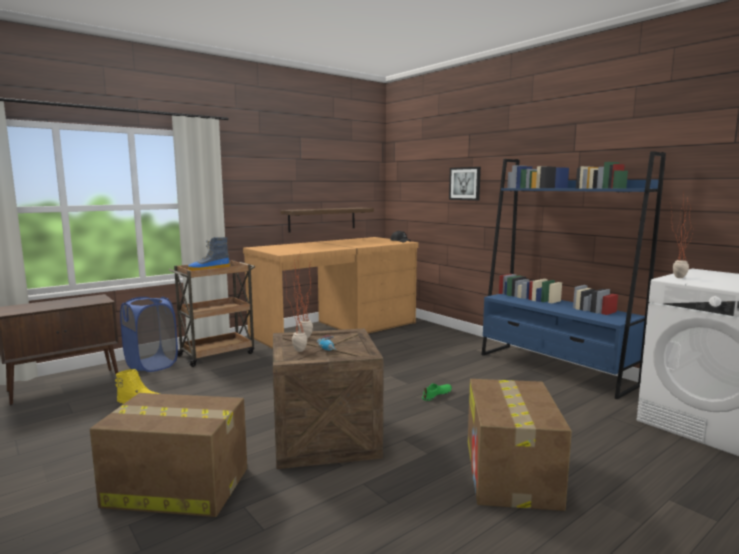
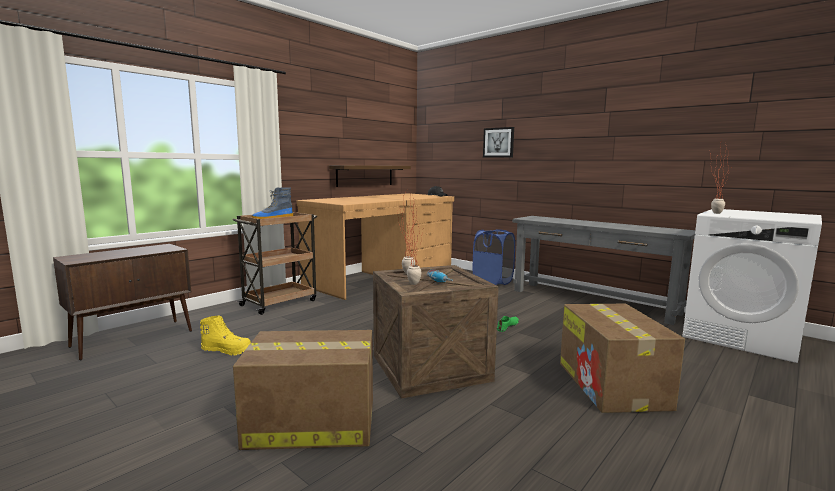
camera: 10 degrees left, 0 degrees up
(151, 365) = (217, 315): blue laundry basket -> blue laundry basket (493, 281)
(555, 369) = (592, 301): blue bookcase -> grey console table

